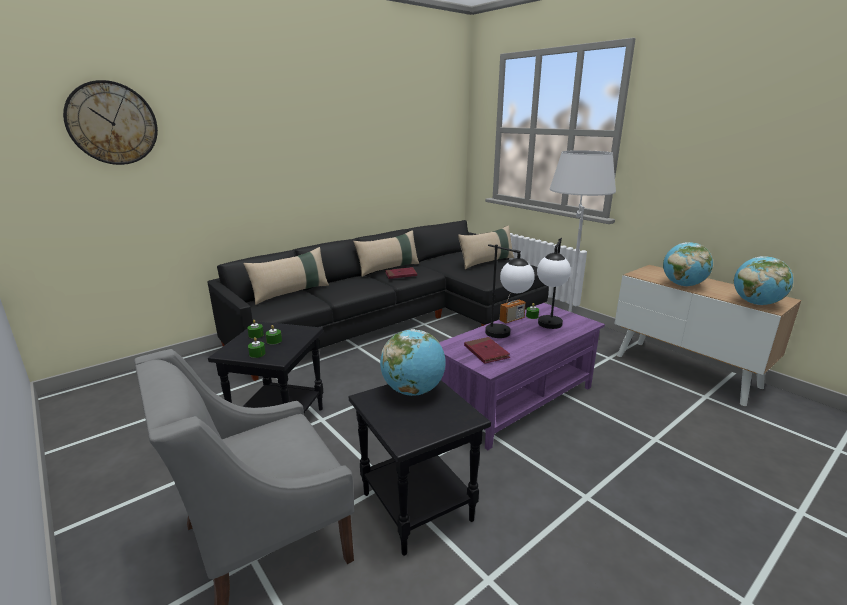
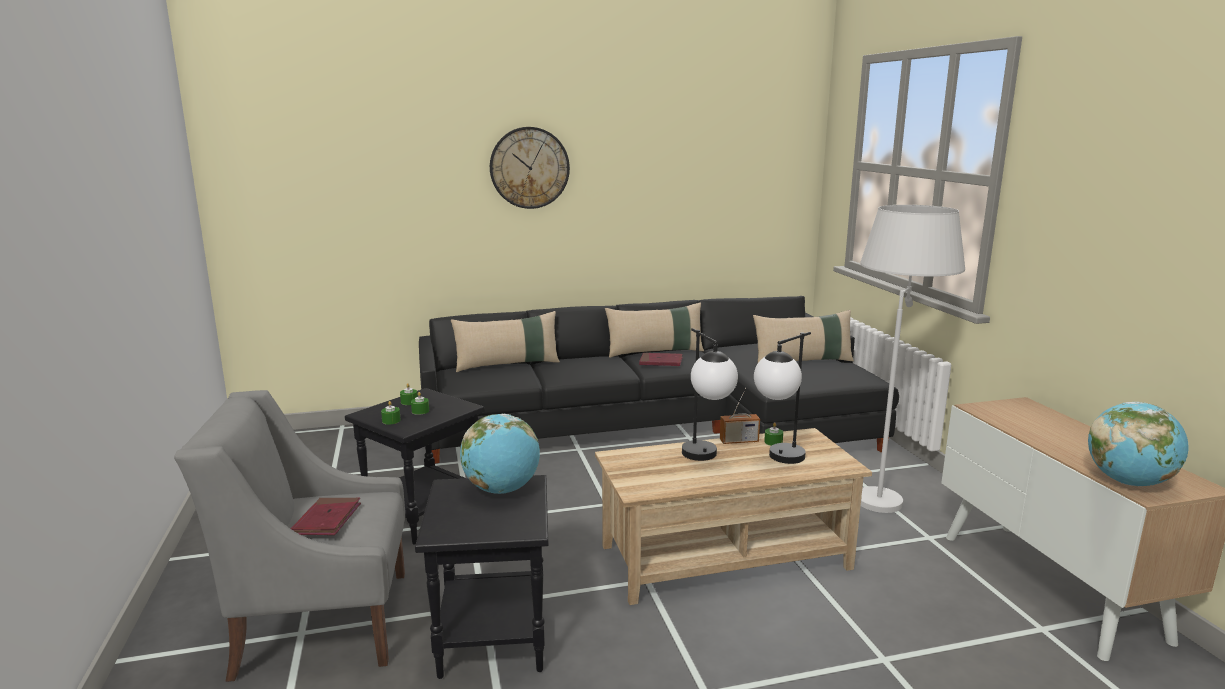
camera: 25 degrees right, 5 degrees down
(112, 123) = (339, 154): wall clock -> wall clock (529, 168)
(486, 352) = (655, 473): red book -> red book (327, 520)
(515, 399) = (725, 557): purple coffee table -> beige coffee table
(682, 285) = (1035, 434): globe -> none

